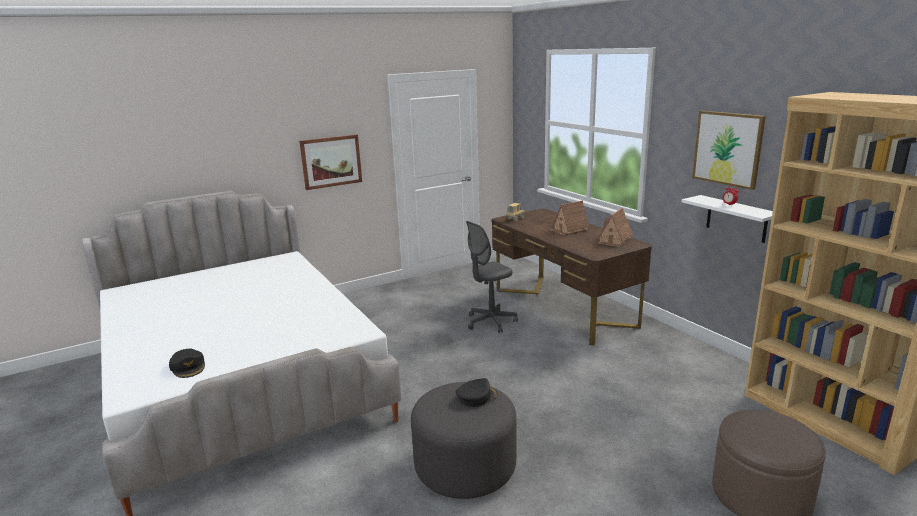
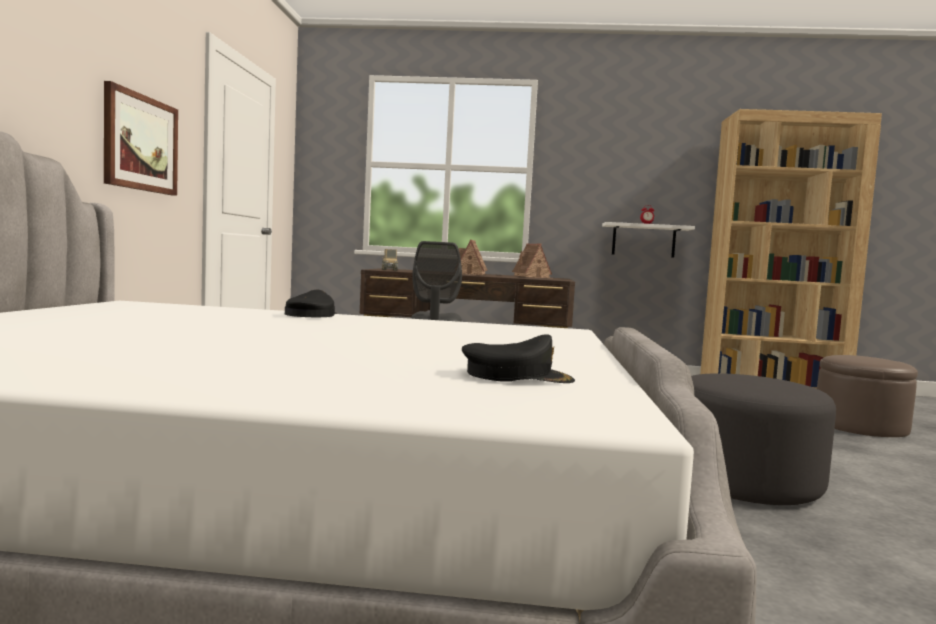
camera: 55 degrees left, 15 degrees down
(476, 396) = (740, 376): black cap -> black cap (311, 315)
(727, 148) = (630, 175): picture -> none

